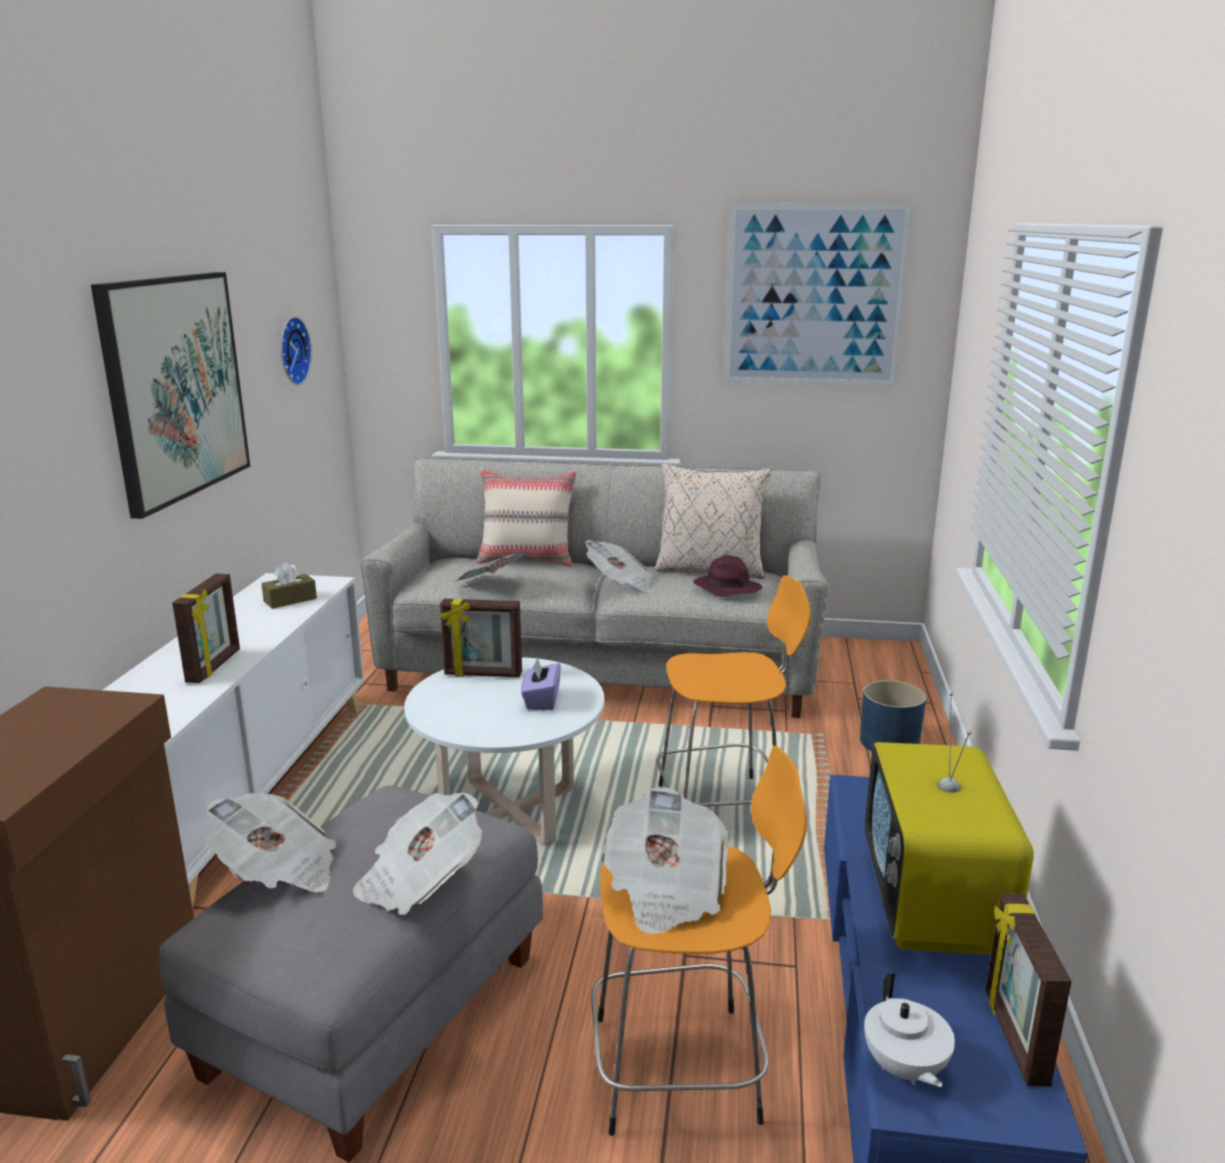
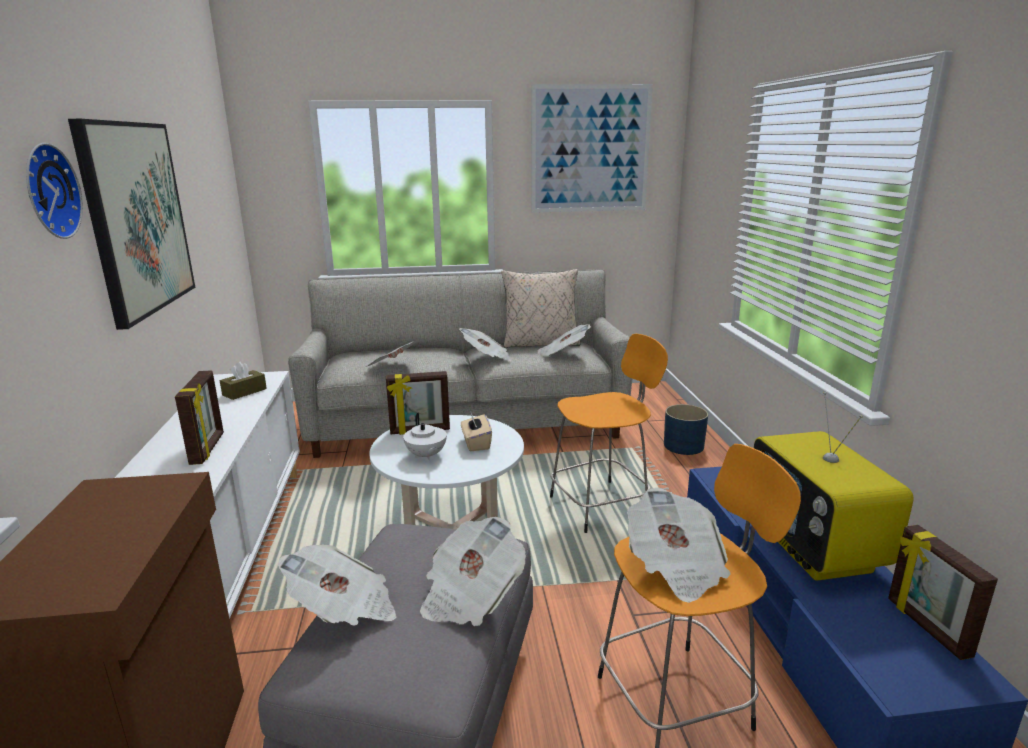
camera: 15 degrees left, 0 degrees up
(291, 351) = (209, 197): wall clock -> wall clock (47, 191)
(527, 560) = (406, 349): beige pillow -> none
(541, 700) = (476, 443): purple tissue box -> beige tissue box
(726, 589) = (562, 354): purple hat -> newspaper
(904, 1068) = (877, 666): white teapot -> white teapot (426, 456)

